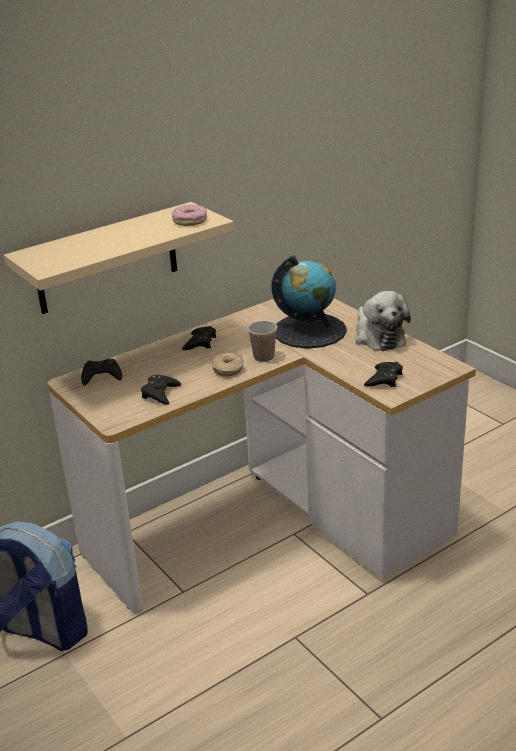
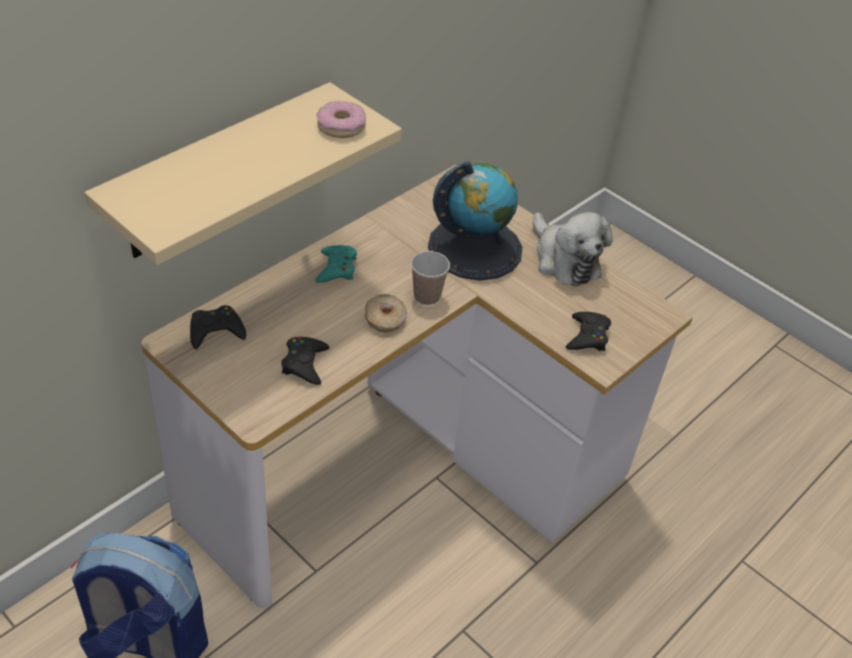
camera: 15 degrees left, 15 degrees up
(200, 342) = (336, 268): black game controller -> turquoise game controller

